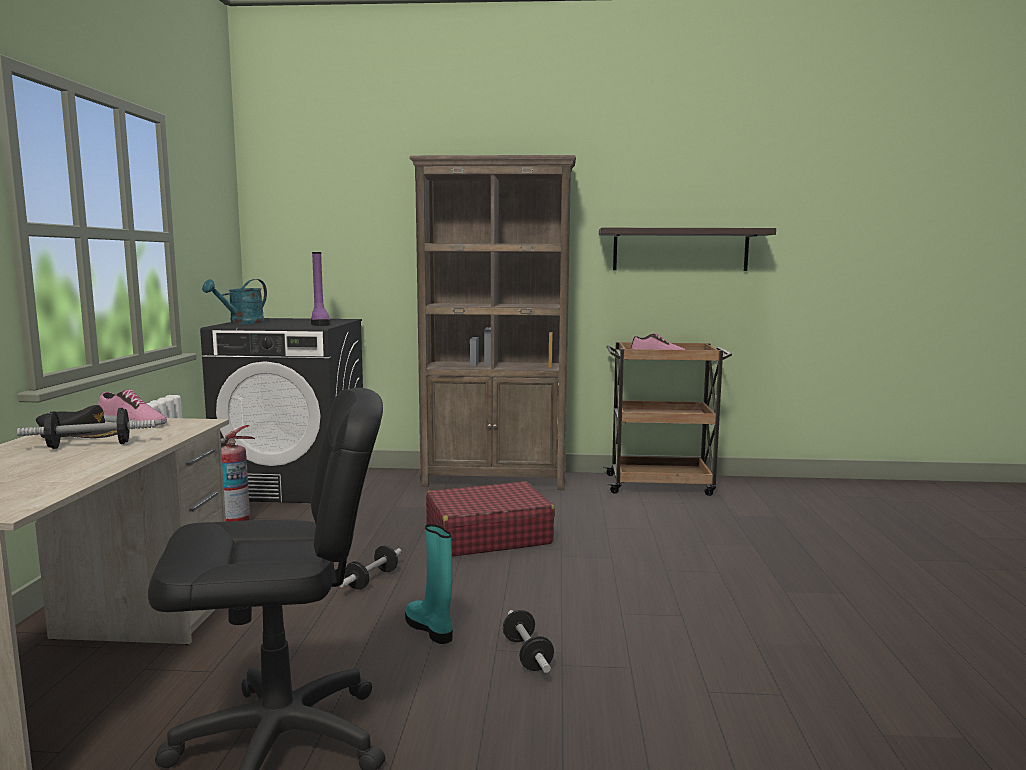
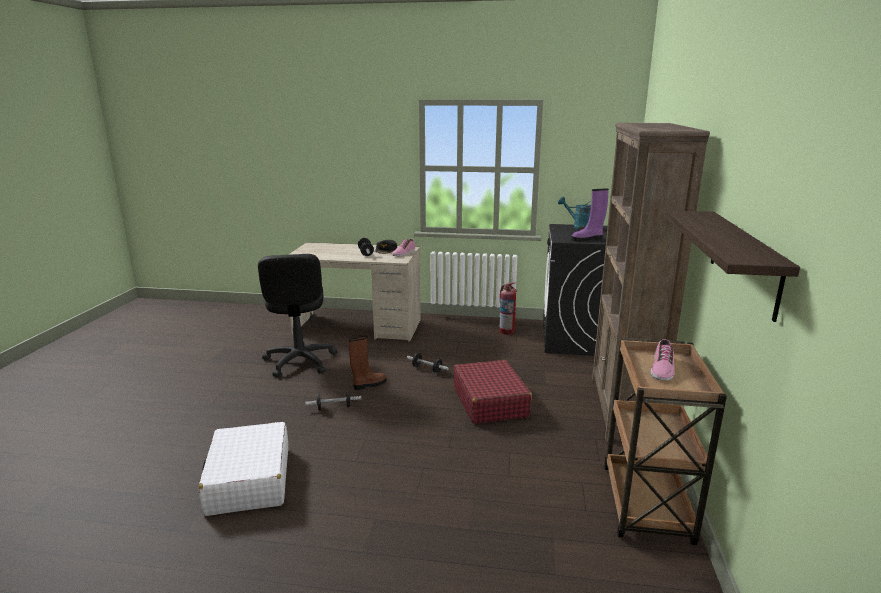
camera: 95 degrees right, 10 degrees up
(430, 629) = (369, 384): turquoise boot -> brown boot
(798, 704) = (249, 480): none -> white suitcase

